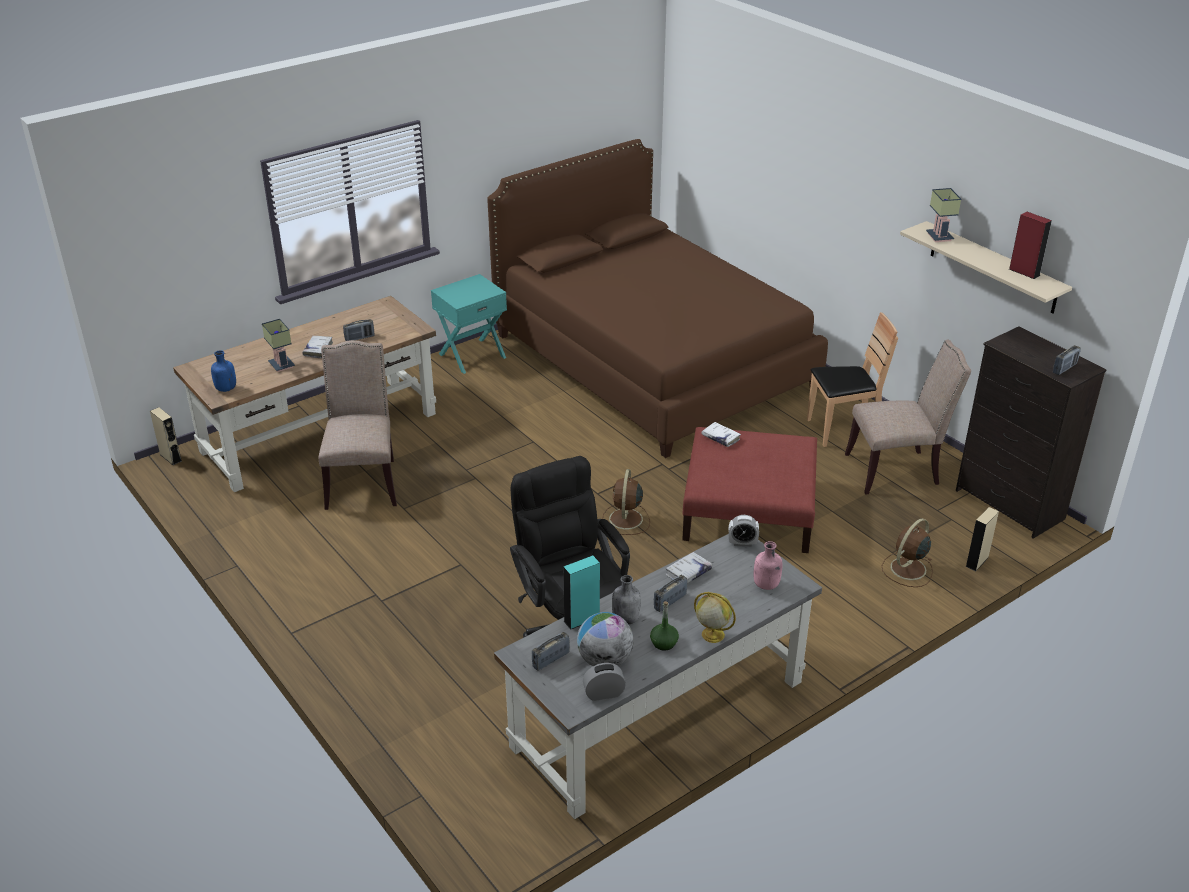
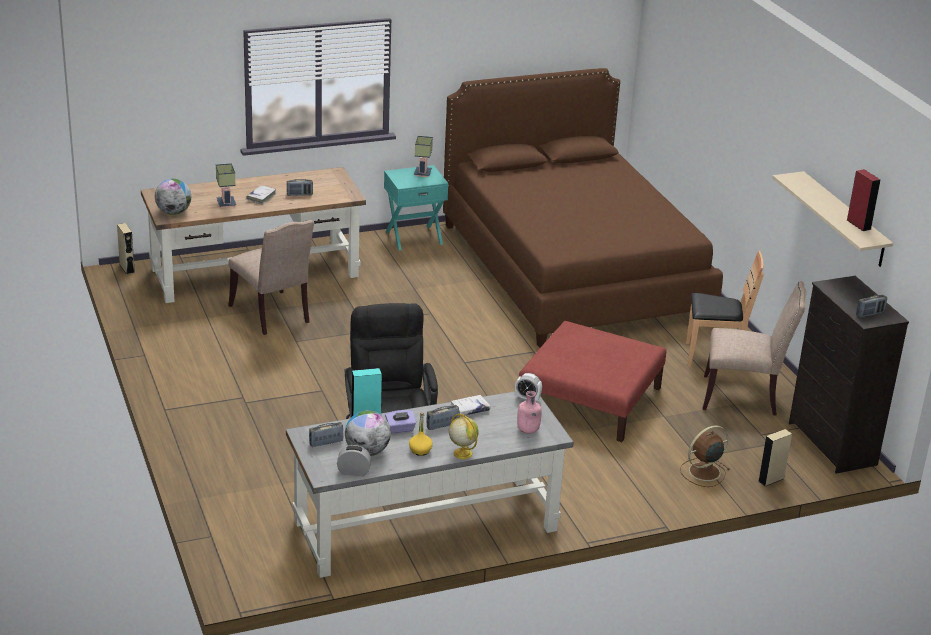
camera: 15 degrees right, 5 degrees down
(225, 389) = (173, 212): blue bottle -> globe
(363, 481) = (273, 315): beige chair -> beige chair turned 135 degrees clockwise
(625, 520) = (477, 386): brown fan -> none
(626, 619) = (400, 429): grey bottle -> purple tissue box
(664, 643) = (420, 450): green bottle -> yellow bottle
(720, 438) = (578, 332): white book -> none
(941, 237) = (805, 186): table lamp -> table lamp (423, 173)

